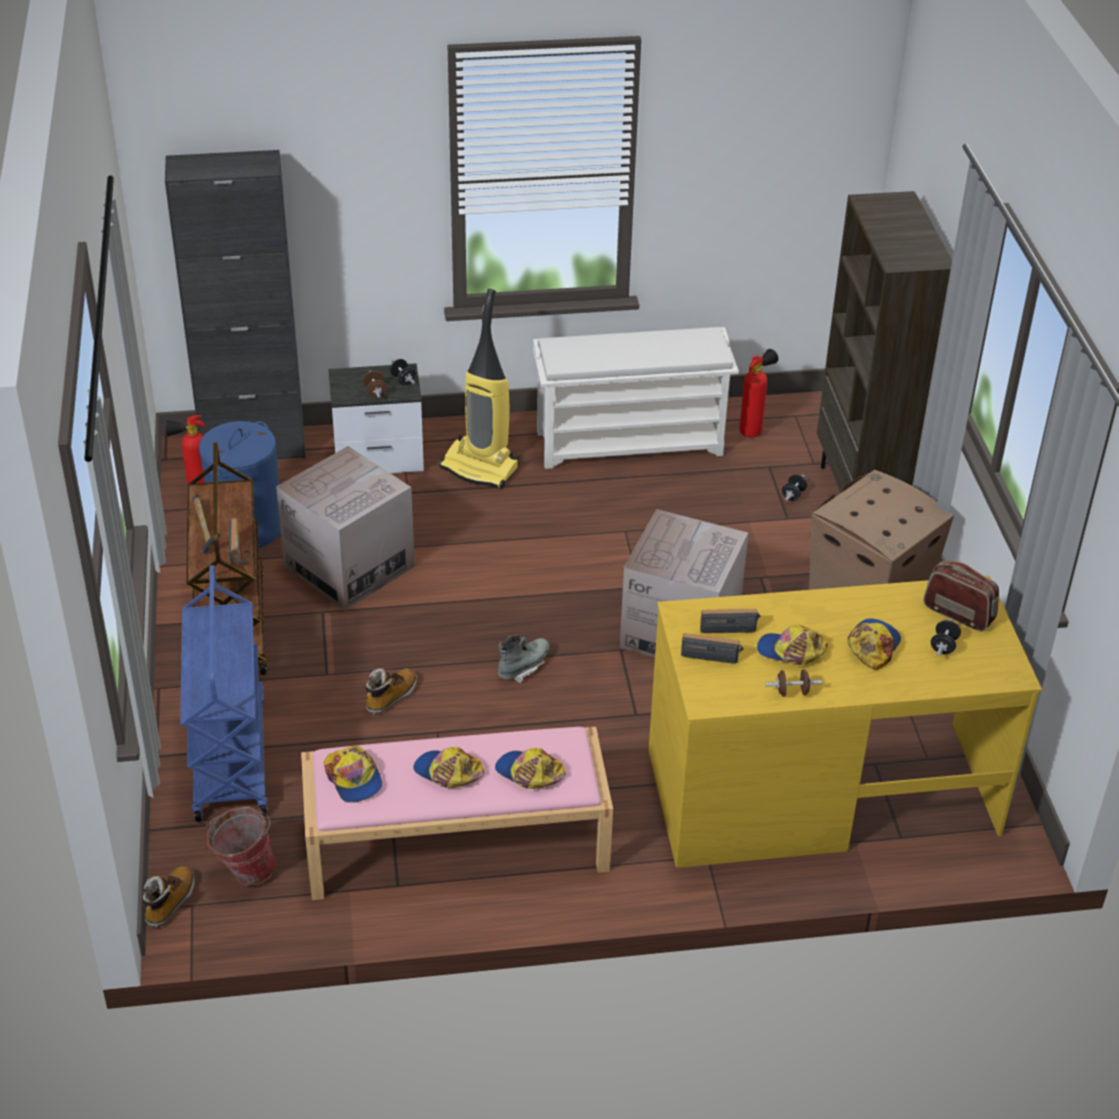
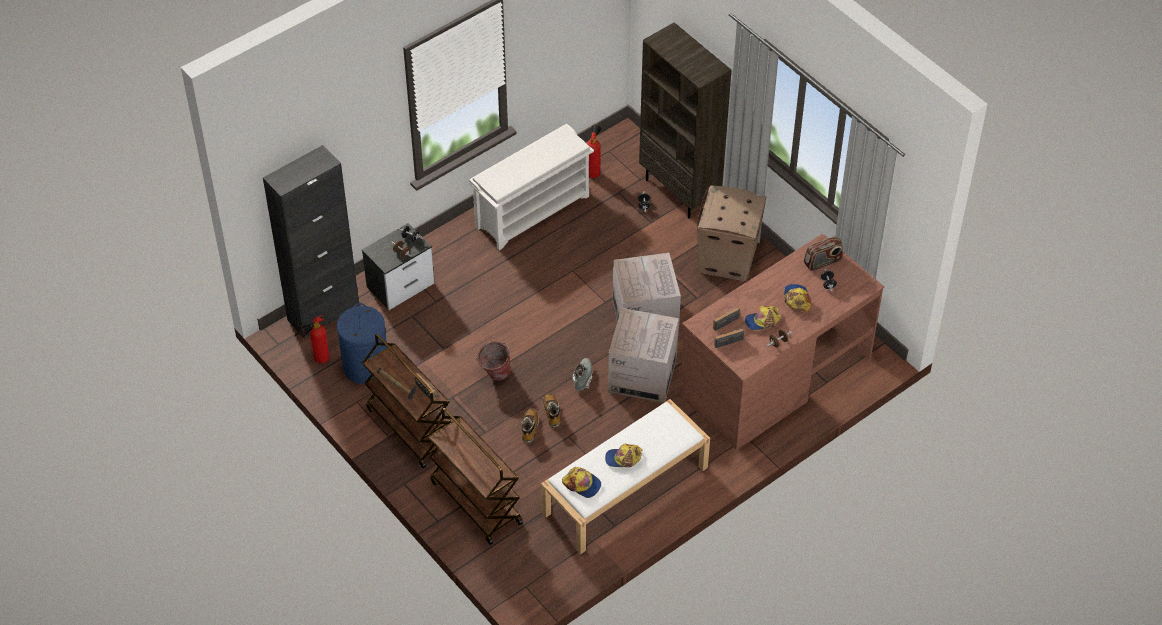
camera: 30 degrees left, 10 degrees up
(170, 902) = (513, 590): boot -> boot (552, 413)
(229, 756) = (475, 502): blue cart -> brown cart
(244, 871) = (535, 557): bucket -> bucket (494, 375)
(349, 566) = (443, 363): cardboard box -> cardboard box (642, 375)
(455, 844) = (625, 491): pink bench -> white bench
(481, 467) = (463, 266): vacuum cleaner -> none
(528, 773) = (661, 439): cap -> none
(820, 791) = (774, 376): yellow desk -> brown desk
(958, 613) = (822, 262): radio -> radio turned 150 degrees clockwise

